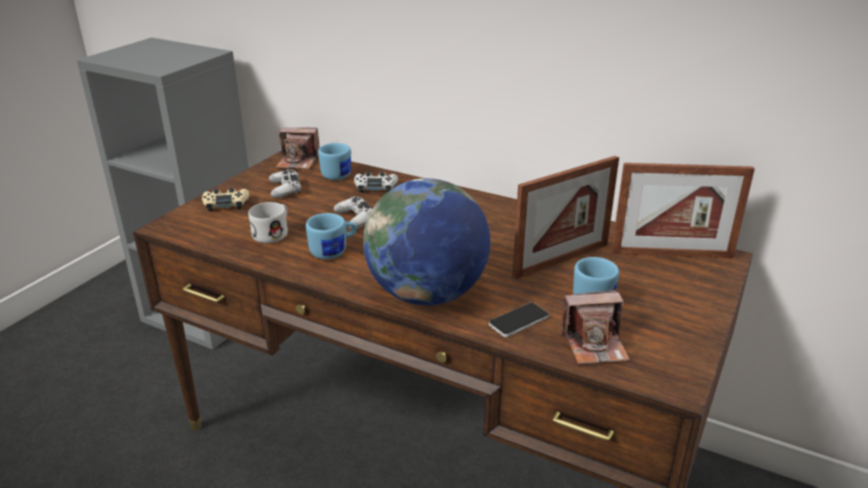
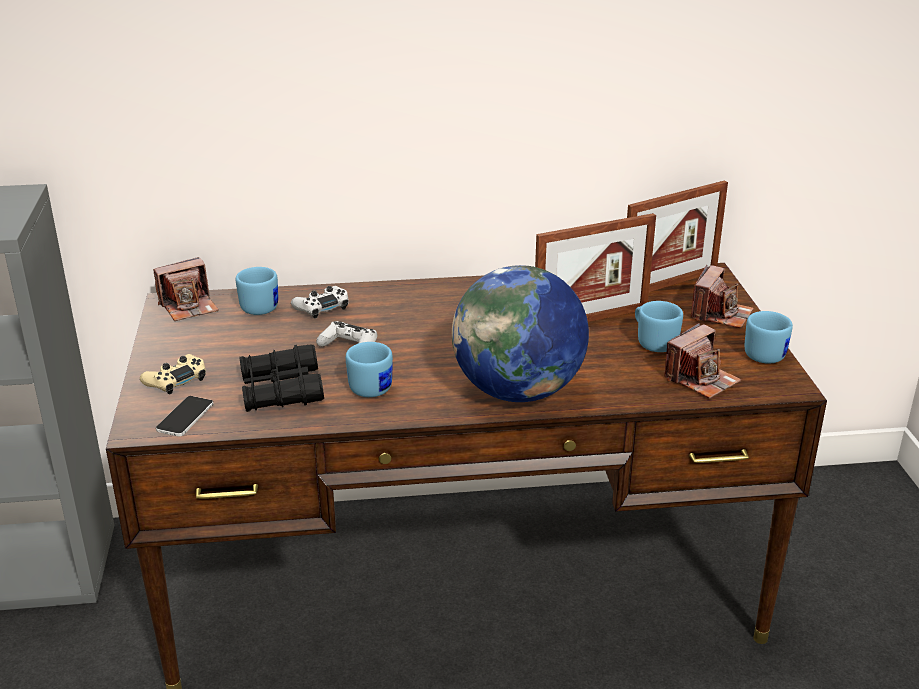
camera: 35 degrees left, 0 degrees up
(274, 232) = (281, 390): white mug -> black binoculars
(285, 189) = (222, 341): white game controller -> none
(519, 320) = (622, 383): phone -> phone (185, 417)
(561, 260) = (591, 319): picture frame -> picture frame turned 45 degrees clockwise
(688, 296) = (720, 314): none -> camera
(690, 345) = (765, 353): none -> blue mug

